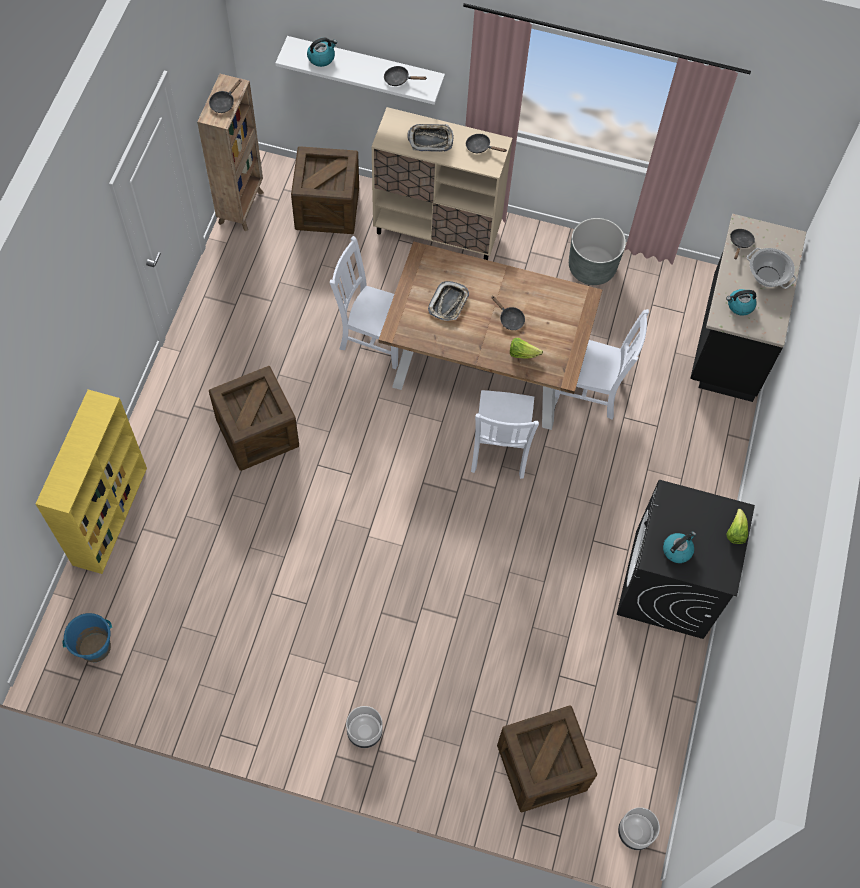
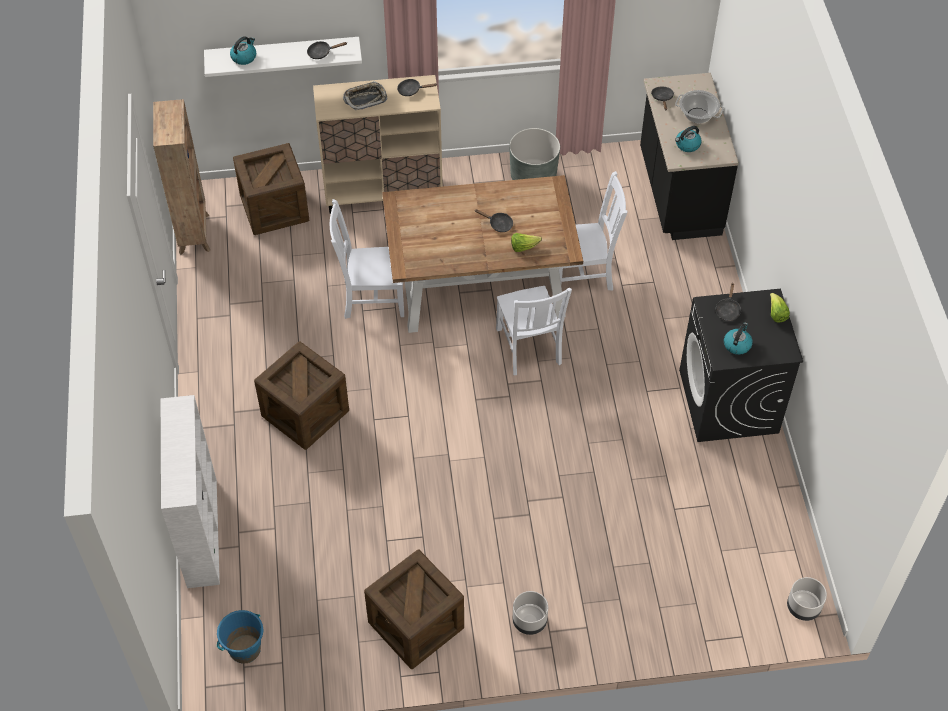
camera: 20 degrees left, 10 degrees down
(110, 514) = (201, 531): yellow bookcase -> white bookcase
(224, 103) = (170, 123): black frying pan -> black frying pan (727, 310)
(448, 303) = (439, 230): tray -> none
(541, 767) = (698, 588): crate -> crate (416, 625)

